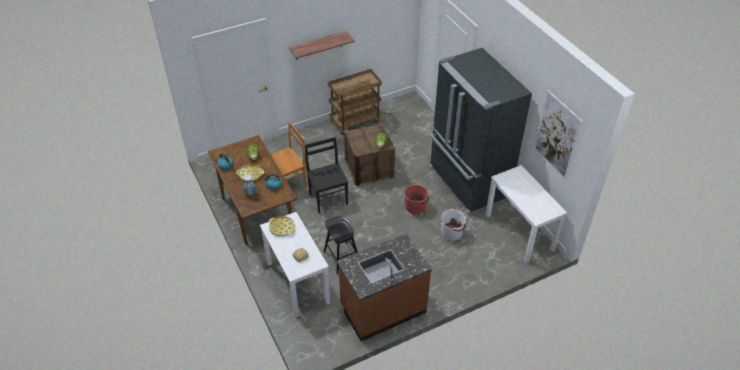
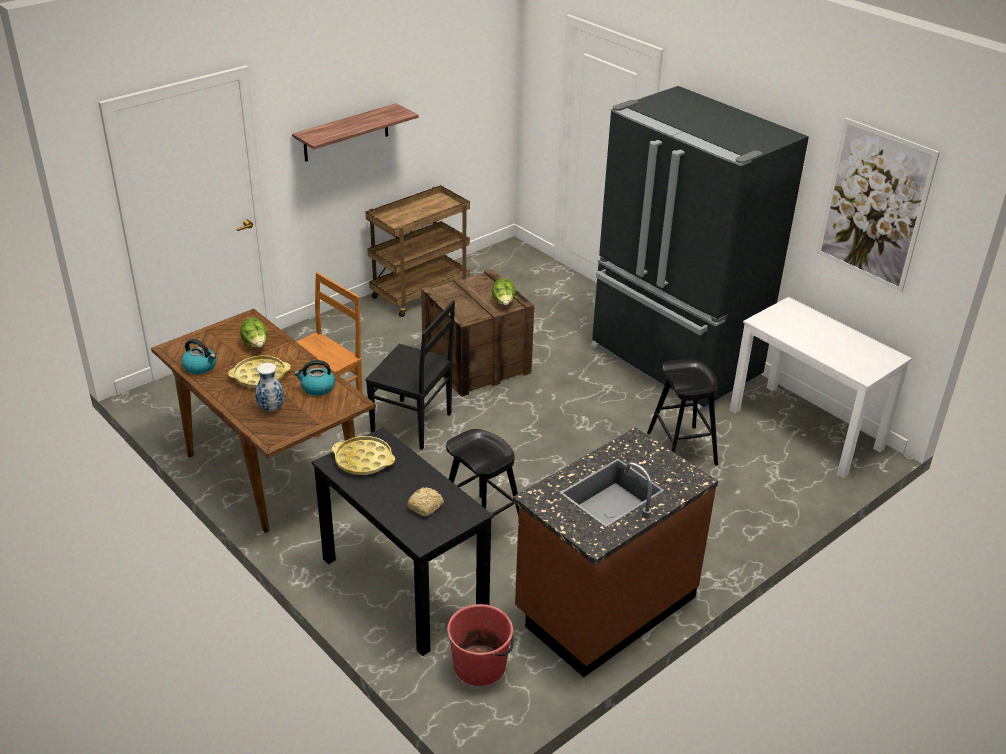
camera: 15 degrees left, 10 degrees down
(297, 282) = (403, 585): white desk -> black desk
(328, 198) = (413, 424): black chair -> black chair turned 150 degrees clockwise
(415, 207) = (593, 415): red bucket -> red bucket (480, 665)
(452, 233) = (681, 448): white bucket -> black stool

